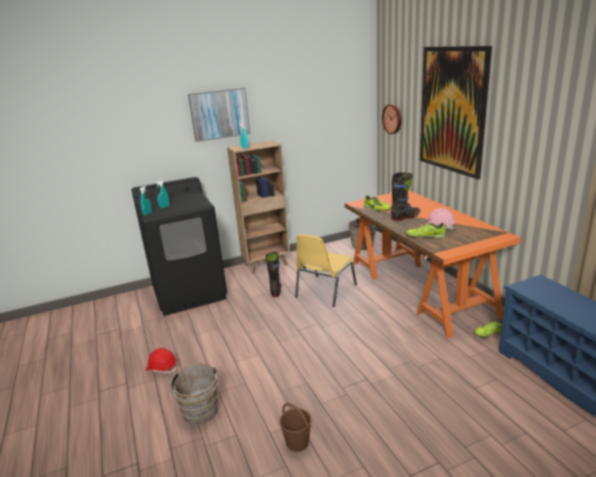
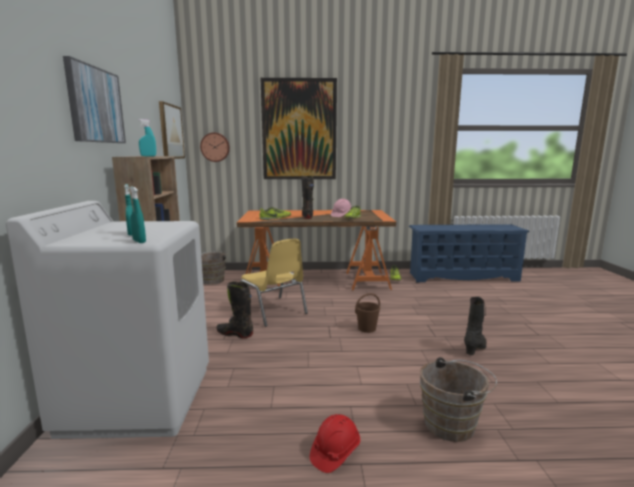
camera: 70 degrees left, 10 degrees down
(190, 293) = (139, 398): black washing machine -> white washing machine
(297, 443) = (506, 370): brown bucket -> brown bucket (367, 328)
(332, 418) = (475, 348): none -> black boot
(342, 107) = (171, 132): none -> picture

